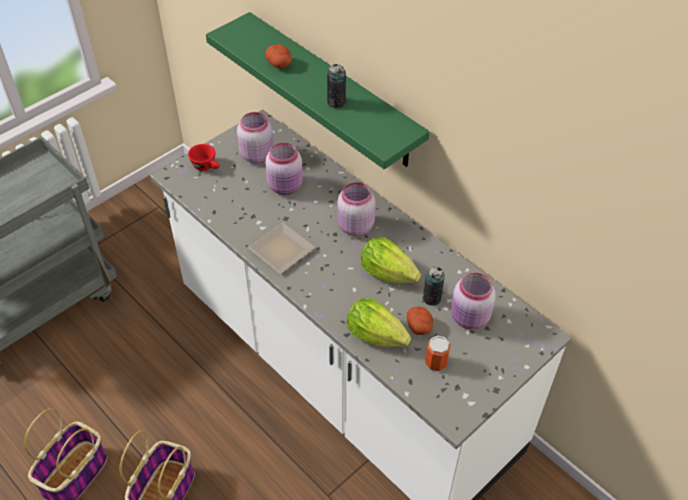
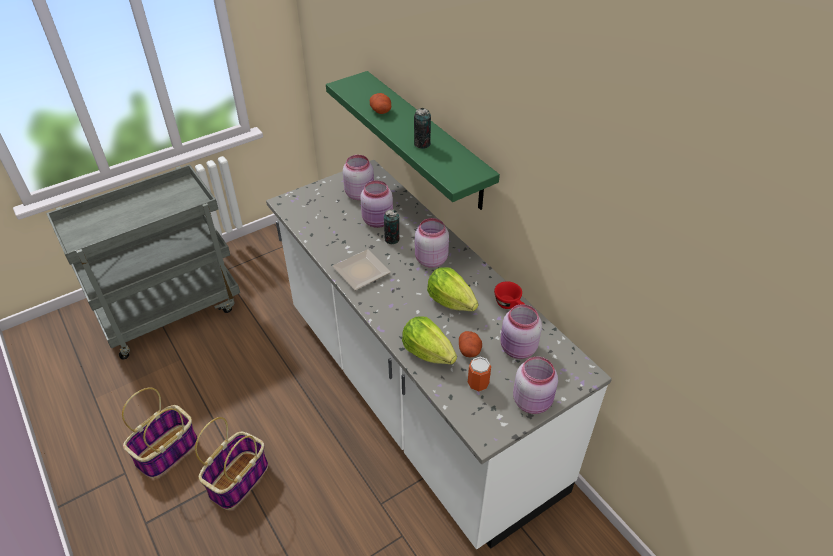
camera: 10 degrees right, 5 degrees down
(207, 167) = (315, 198): red cup -> red cup (510, 305)
(431, 298) = (486, 328): can -> can (392, 239)
(496, 374) = (533, 401): none -> pink jar

